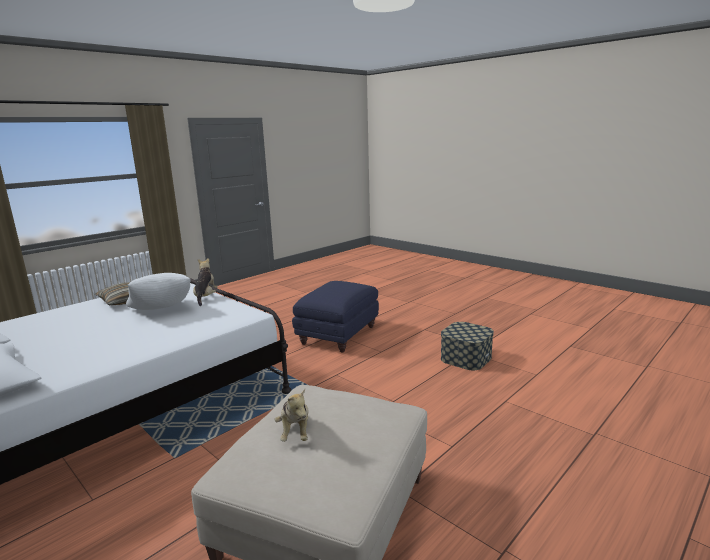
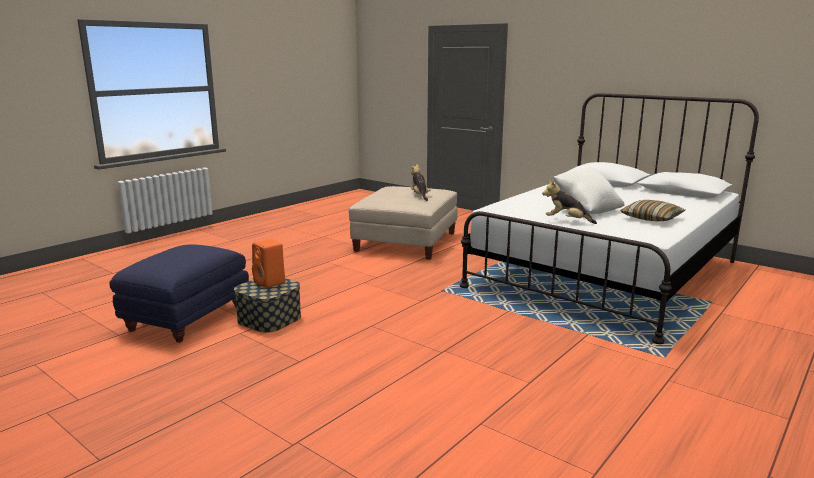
camera: 175 degrees right, 0 degrees up
(206, 297) = (566, 221): plush toy -> plush toy turned 120 degrees clockwise
(338, 335) = (434, 350): blue ottoman -> blue ottoman (186, 319)
(467, 334) = (270, 283): none -> orange speaker

